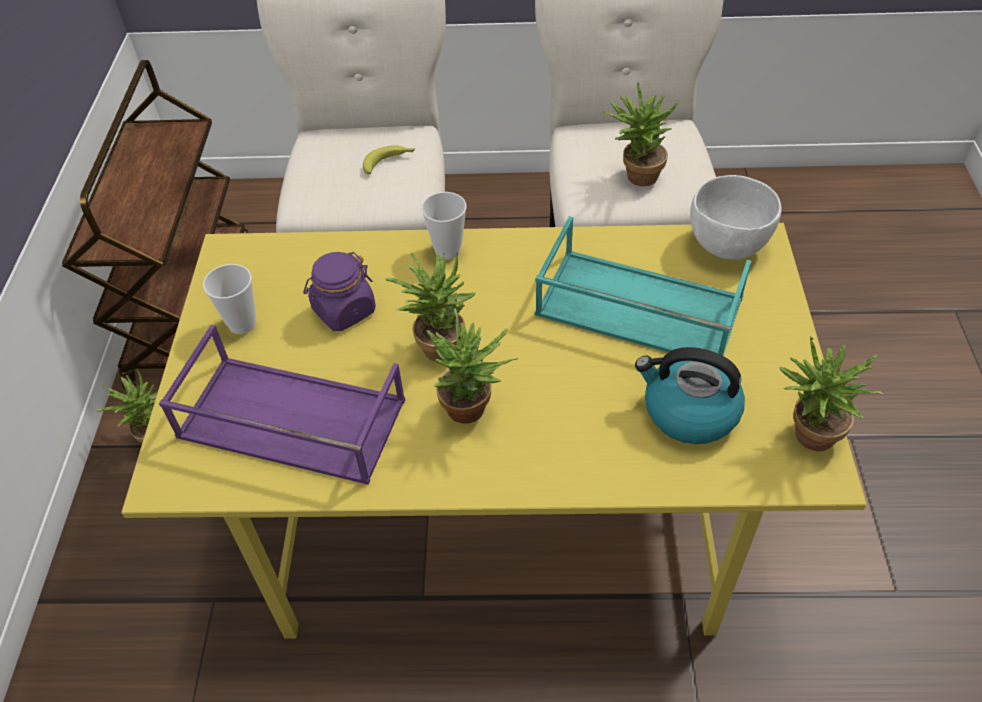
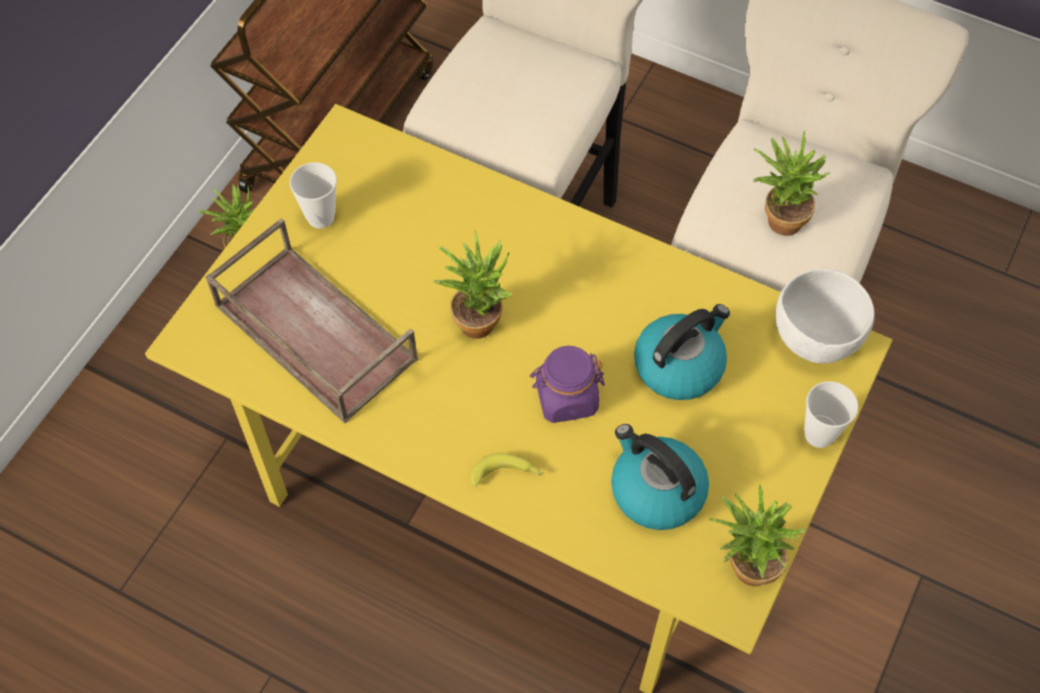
camera: 25 degrees right, 10 degrees up
(289, 420) = (312, 332): purple tray -> brown tray
(344, 311) = (414, 244): purple jar -> purple jar (566, 398)
(389, 162) = (545, 94): banana -> banana (507, 475)
(448, 250) = (543, 222): cup -> cup (819, 434)
(474, 410) = (469, 398): potted plant -> none
(636, 308) = (679, 365): turquoise tray -> kettle

